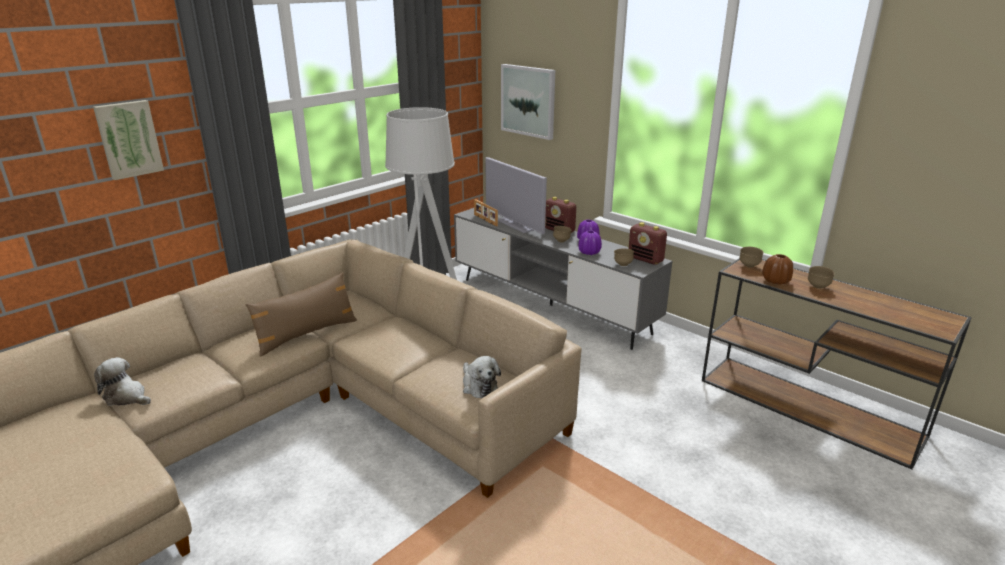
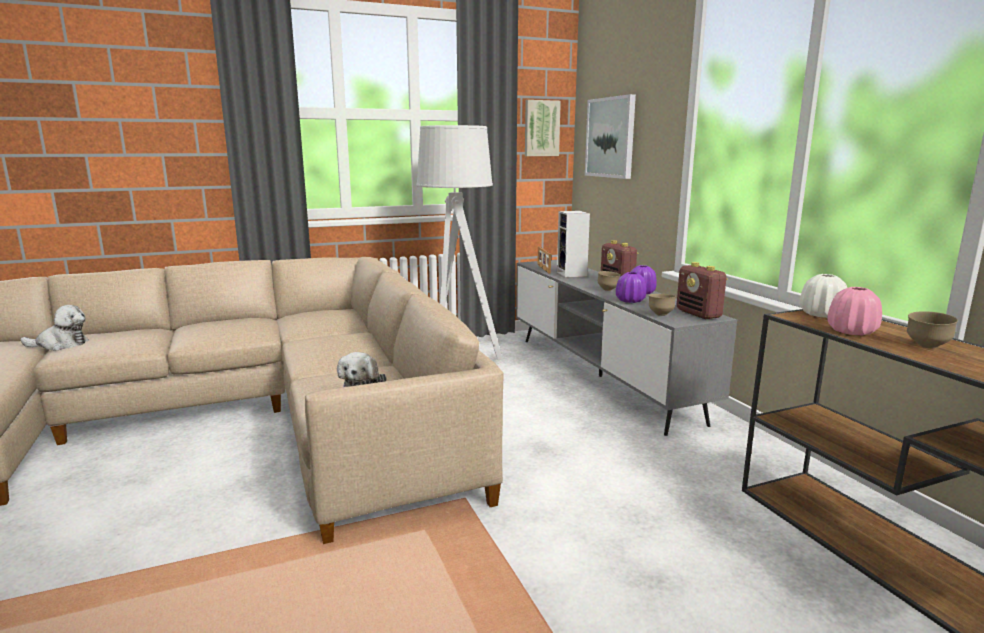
camera: 25 degrees right, 10 degrees down
(127, 397) = (61, 345): plush toy -> plush toy turned 120 degrees clockwise
(128, 139) = (158, 119): picture -> picture (541, 128)
(306, 334) = (266, 330): brown pillow -> none
(516, 224) = (572, 274): television -> speaker
(749, 266) = (821, 315): brown bowl -> white vase
(775, 281) = (851, 332): brown vase -> pink vase

